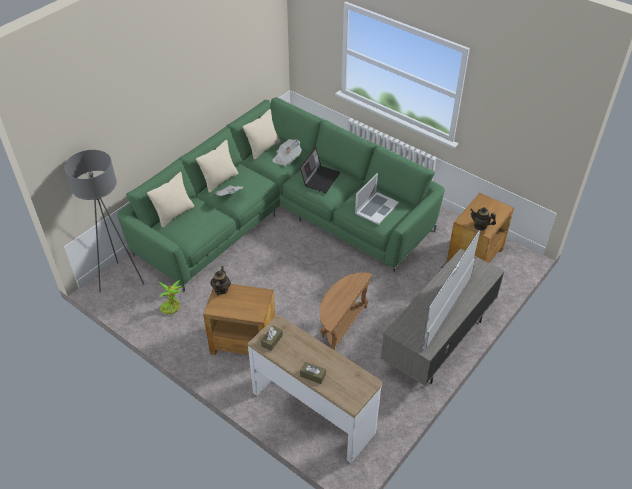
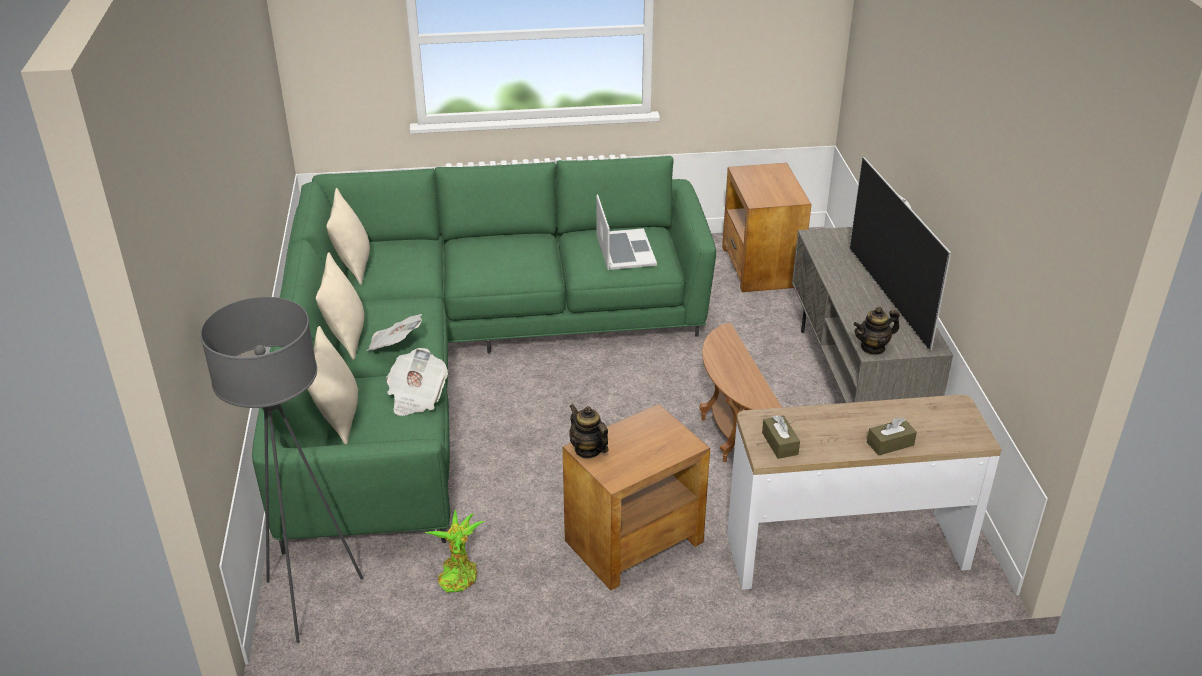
camera: 45 degrees left, 10 degrees down
(287, 158) = (411, 259): newspaper -> newspaper (416, 397)
(320, 178) = (498, 257): laptop -> none
(480, 226) = (783, 197): teapot -> teapot (873, 347)

